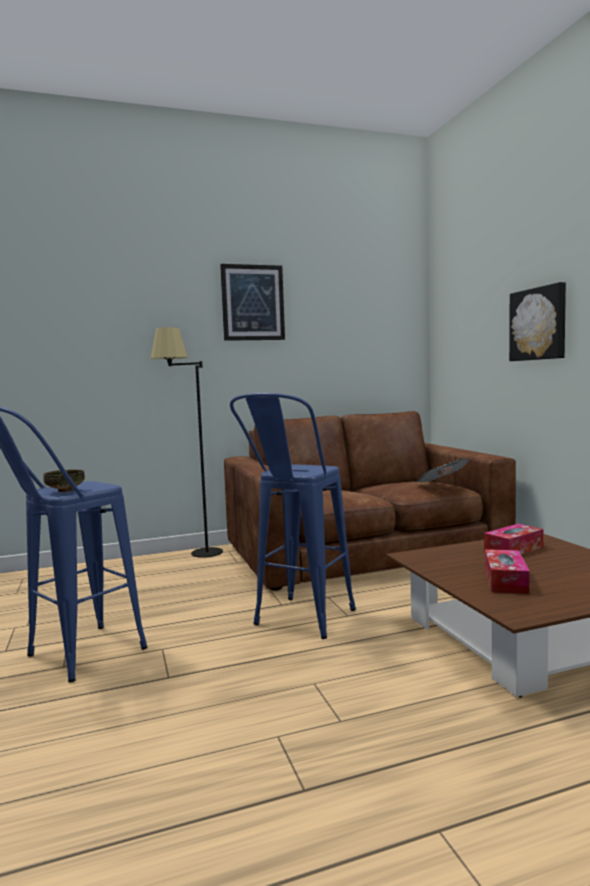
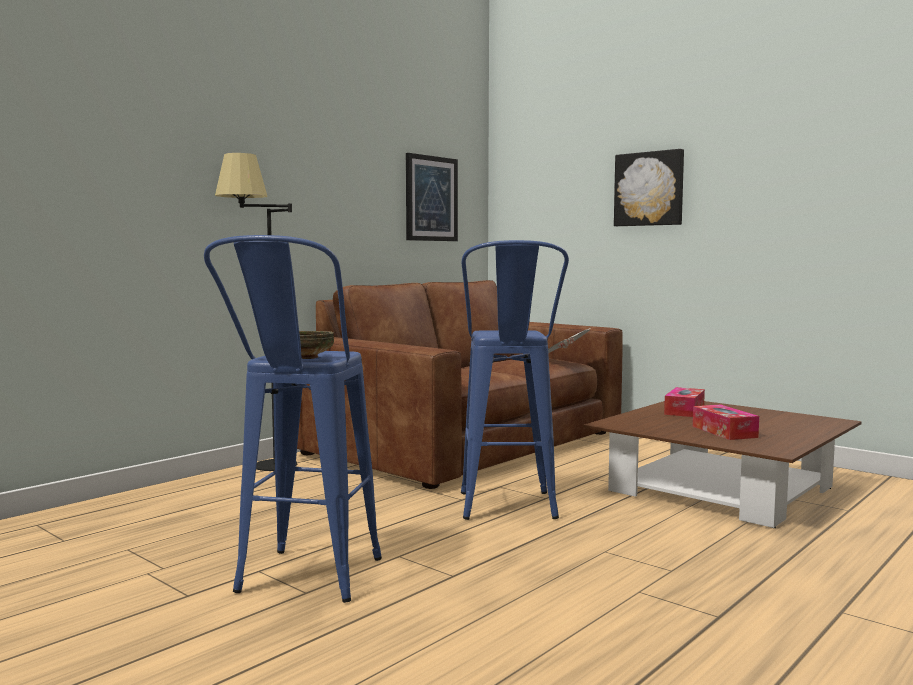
camera: 30 degrees left, 0 degrees up
(252, 303) = (321, 132): picture -> picture (431, 198)

